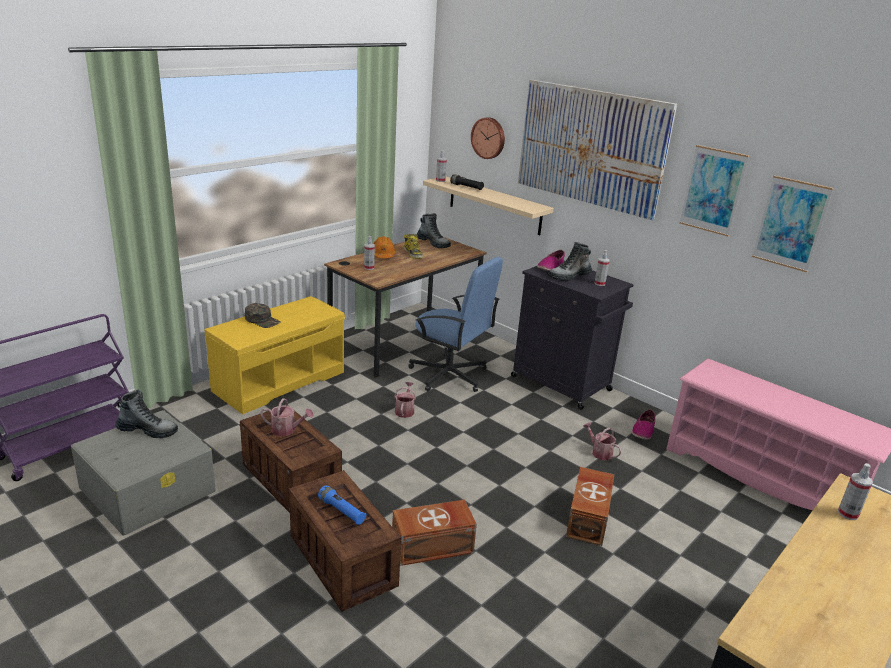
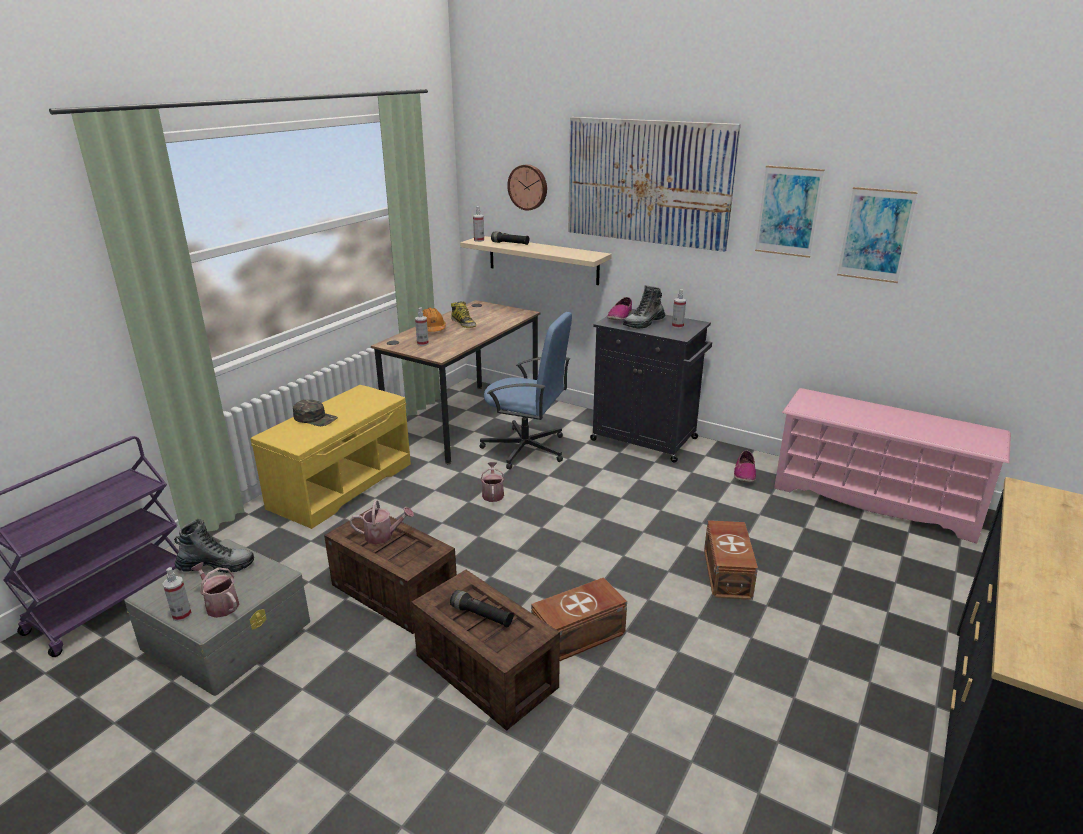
camera: 10 degrees left, 0 degrees up
(341, 511) = (481, 615): blue flashlight -> black flashlight
(433, 243) = (480, 310): boot -> none
(599, 452) = (710, 503): watering can -> watering can (220, 604)
(848, 514) = (1037, 516): spray bottle -> spray bottle (182, 615)

